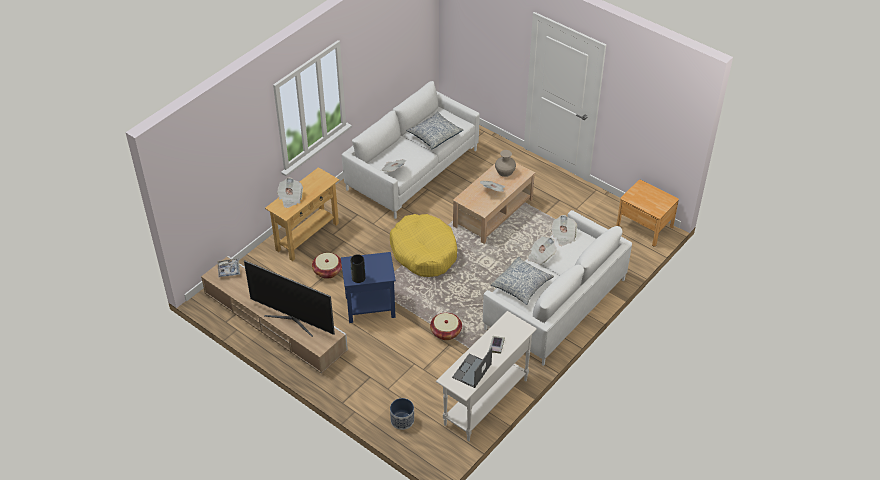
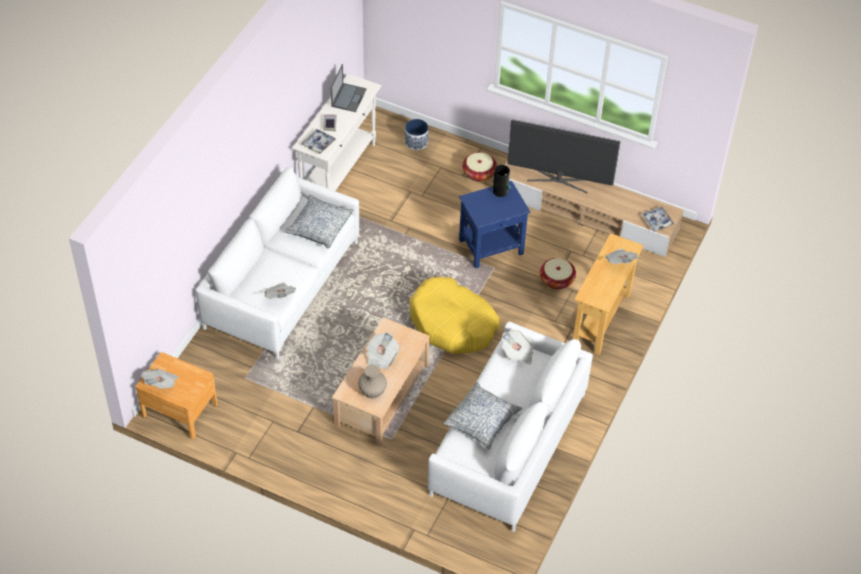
camera: 165 degrees right, 5 degrees up
(446, 332) = (398, 233): basket -> basket (479, 173)
(511, 327) = (318, 144): none -> tray
(540, 256) = (303, 268): newspaper -> newspaper (161, 384)

